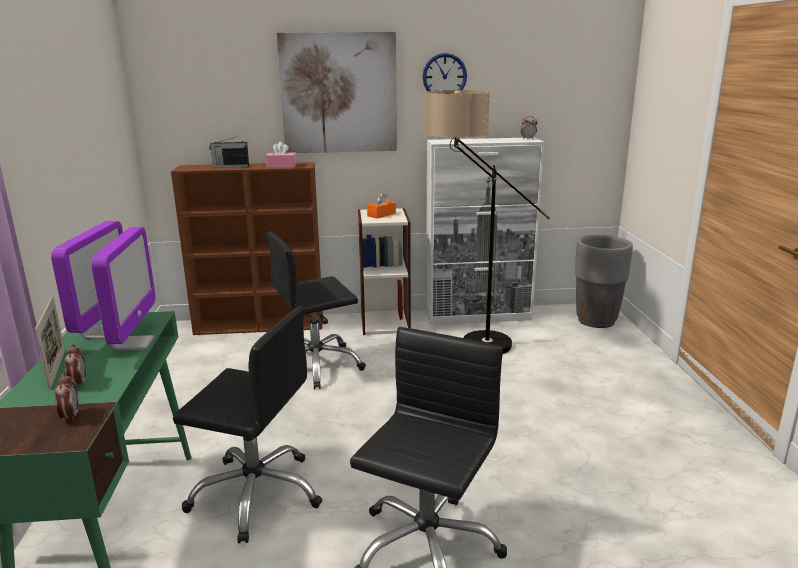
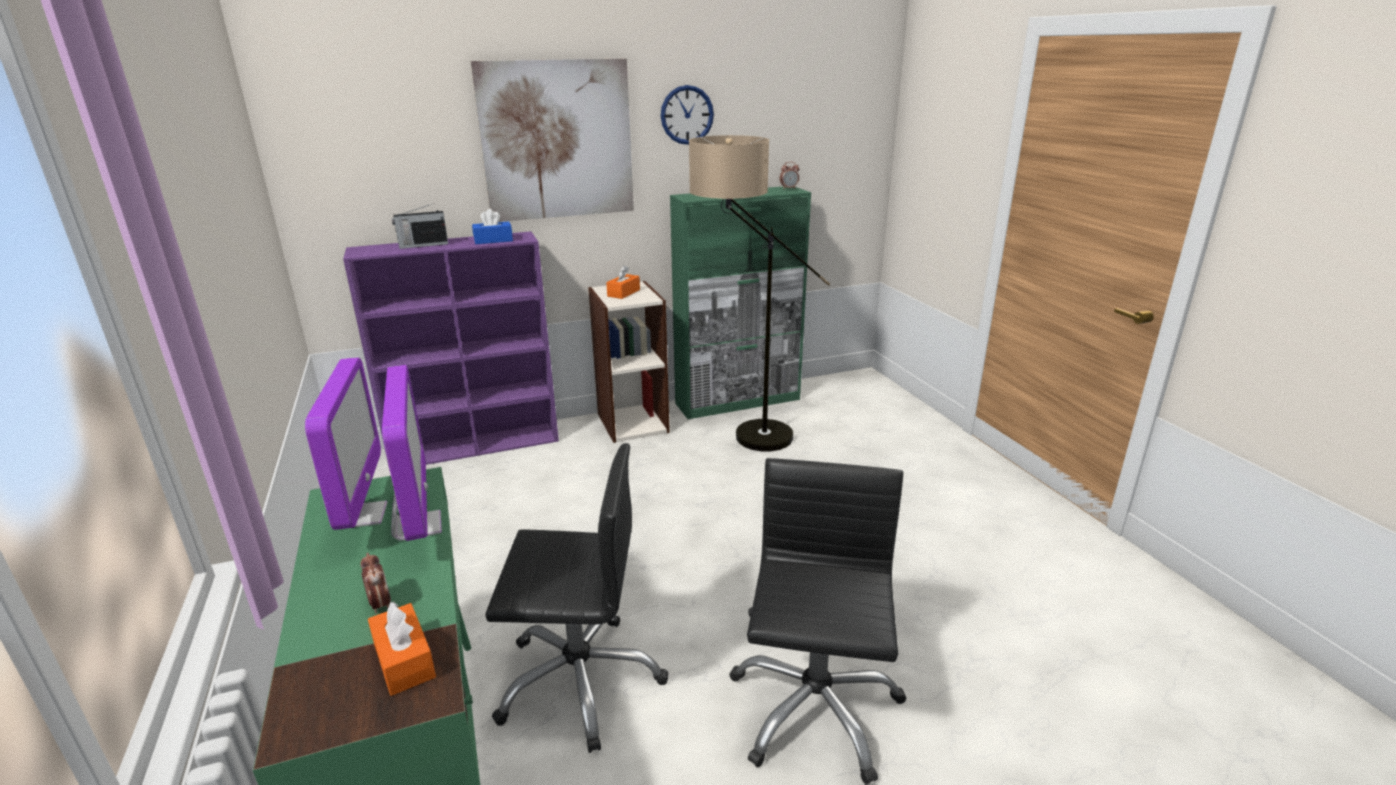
camera: 15 degrees left, 5 degrees up
(57, 369) = (331, 585): picture frame -> none
(70, 416) = (404, 660): alarm clock -> orange tissue box
(261, 325) = (477, 445): brown bookcase -> purple bookcase
(281, 166) = (493, 240): pink tissue box -> blue tissue box
(316, 366) = (574, 492): black office chair -> none
(478, 316) = (738, 401): white cabinet -> green cabinet
(596, 321) = (868, 392): grey planter -> none

